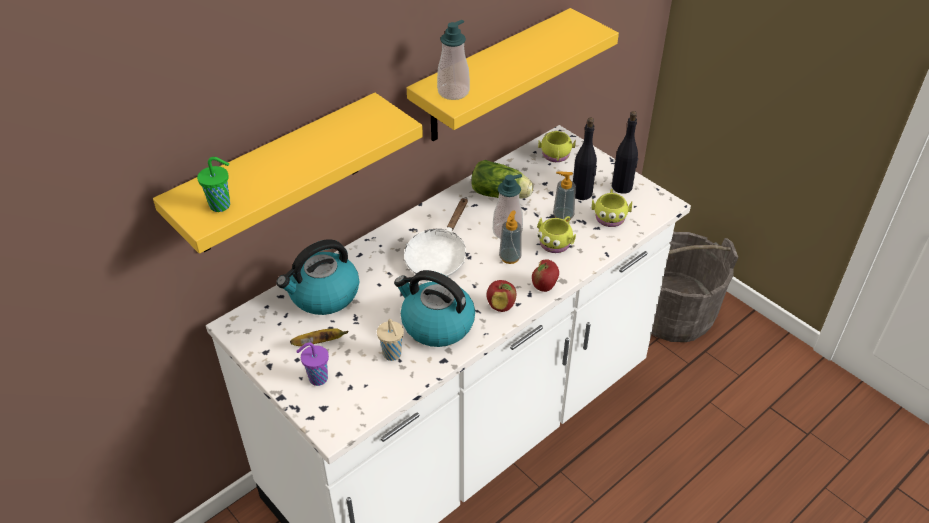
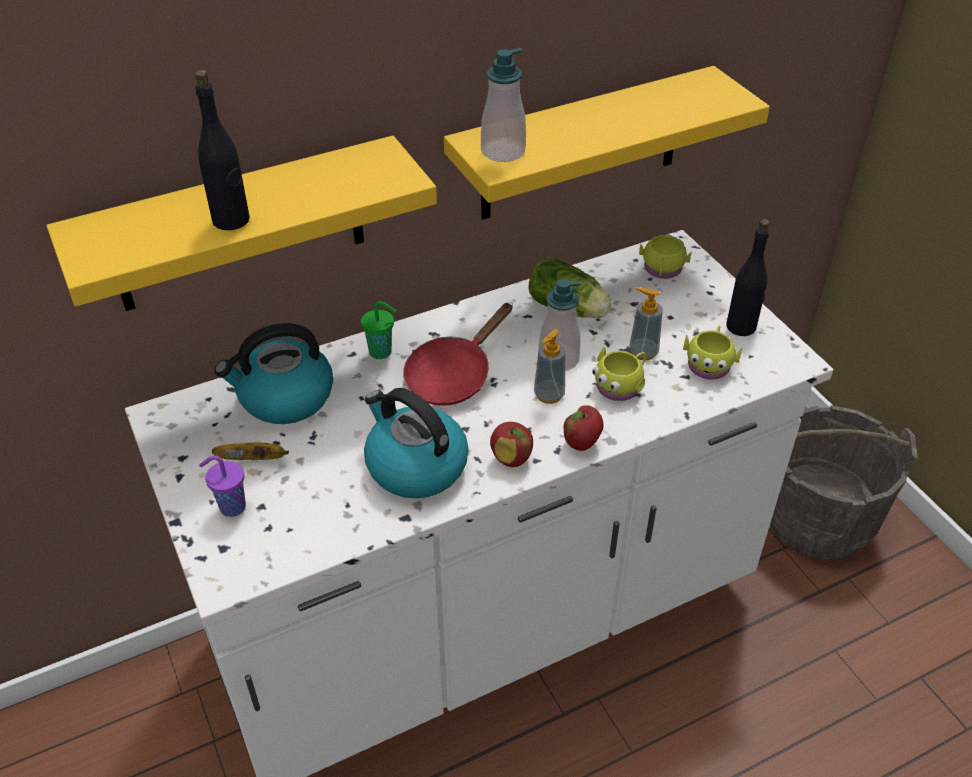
camera: 15 degrees right, 0 degrees up
(221, 205) = (124, 248): green cup -> green cup (382, 352)
(392, 355) = (341, 496): beige cup -> none
(438, 256) = (453, 375): white frying pan -> red frying pan
(582, 193) = (681, 326): black bottle -> black bottle (231, 220)

